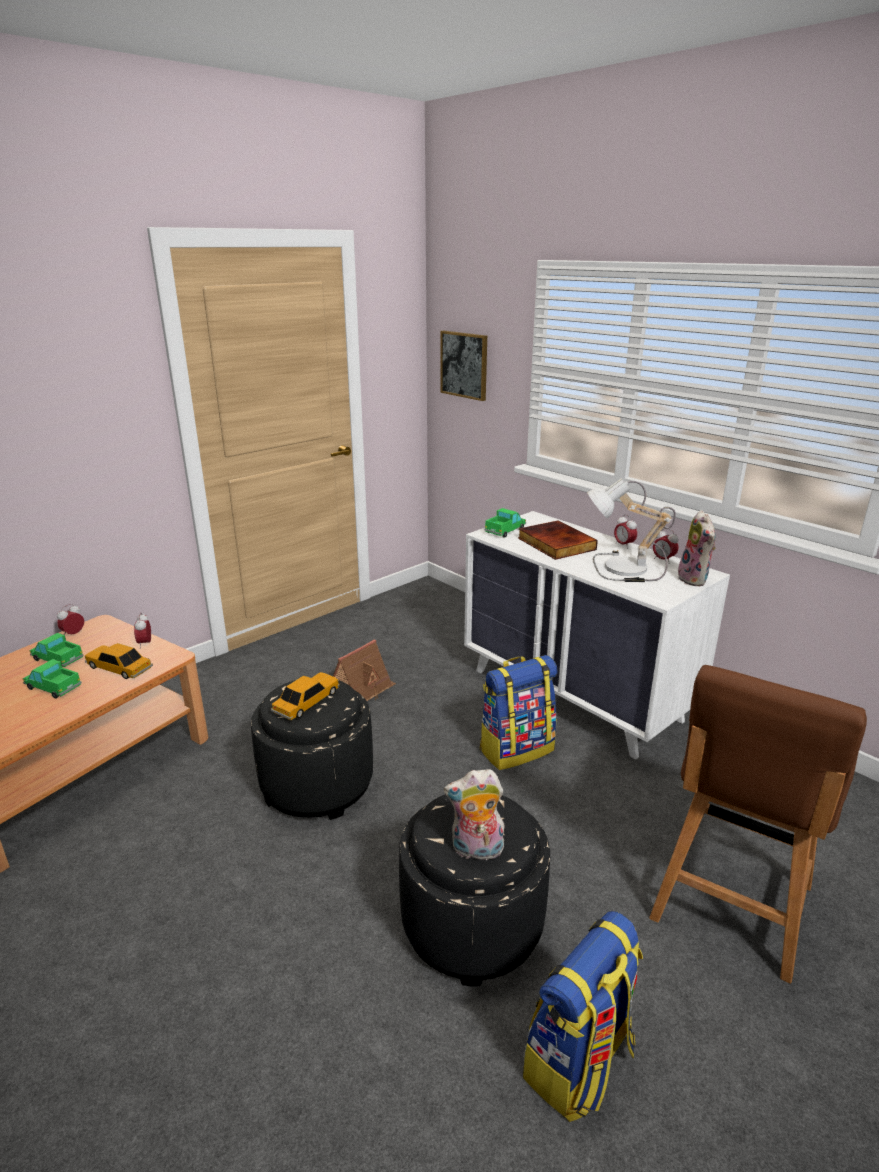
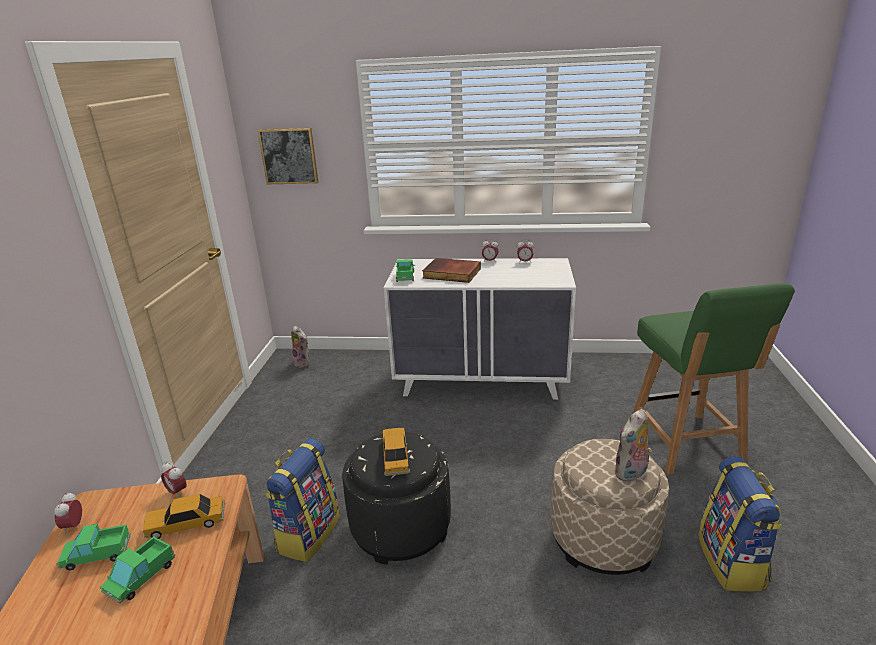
camera: 40 degrees left, 0 degrees up
(53, 687) = (141, 577): toy truck -> toy truck turned 45 degrees counterclockwise
(362, 689) = (340, 448): toy house -> none
(472, 924) = (603, 538): black ottoman -> beige ottoman
(516, 749) = (492, 429): backpack -> backpack (308, 533)
(623, 569) = (515, 274): table lamp -> none
(695, 579) = (558, 266): plush toy -> plush toy (303, 363)
(730, 905) = (686, 444): brown chair -> green chair

